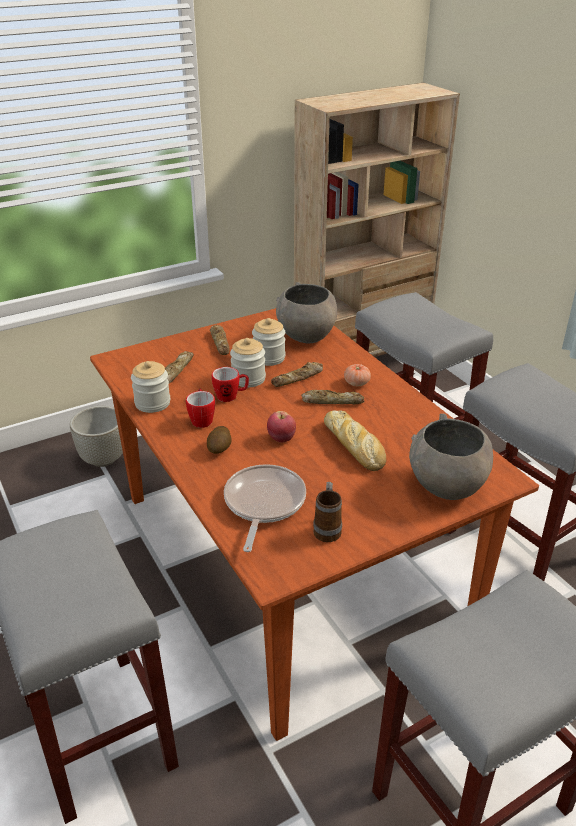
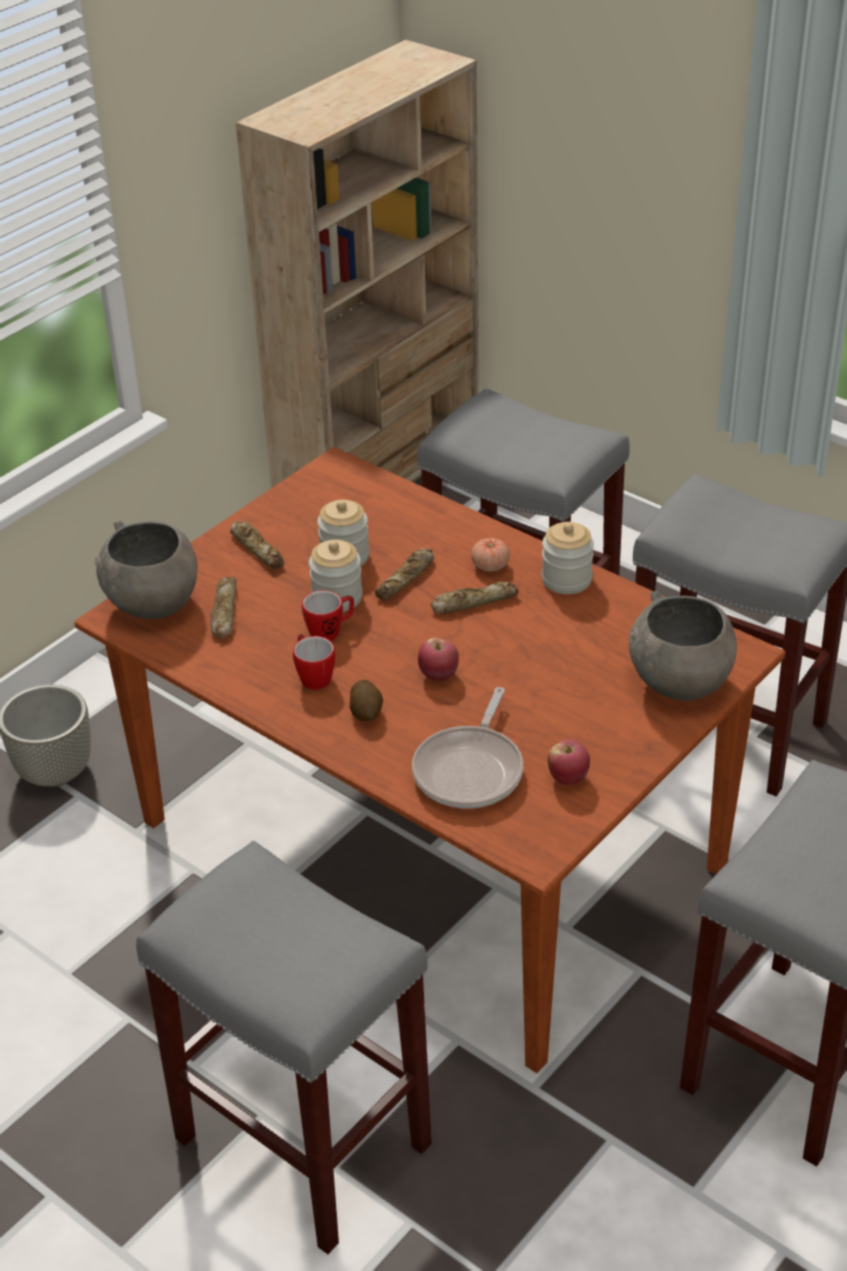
camera: 20 degrees left, 5 degrees up
(152, 403) = (226, 671): jar -> jar (566, 579)
(263, 504) = (471, 770): frying pan -> frying pan turned 150 degrees counterclockwise
(306, 336) = (376, 507): grey bowl -> grey bowl (152, 604)
(327, 529) = (568, 778): mug -> apple
(354, 446) = (539, 660): bread -> none

